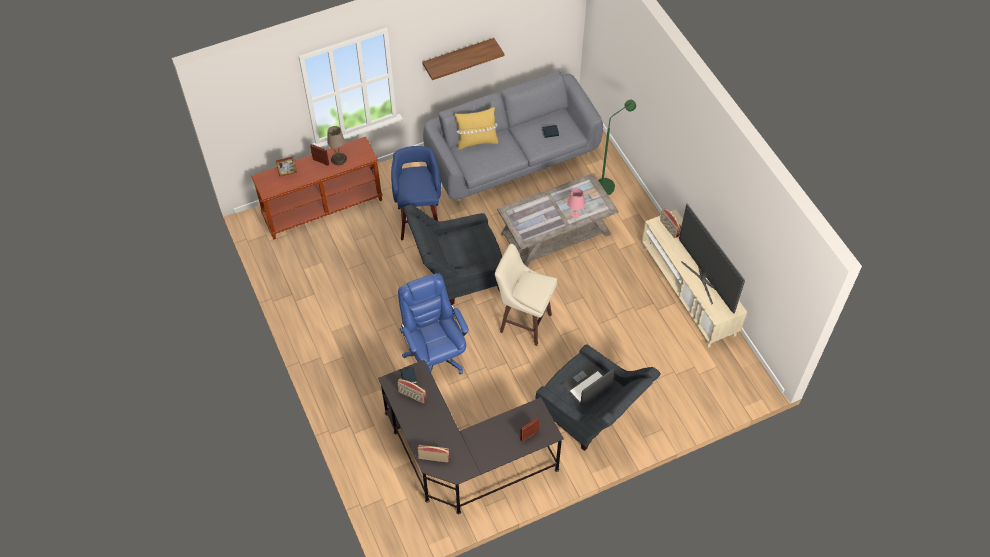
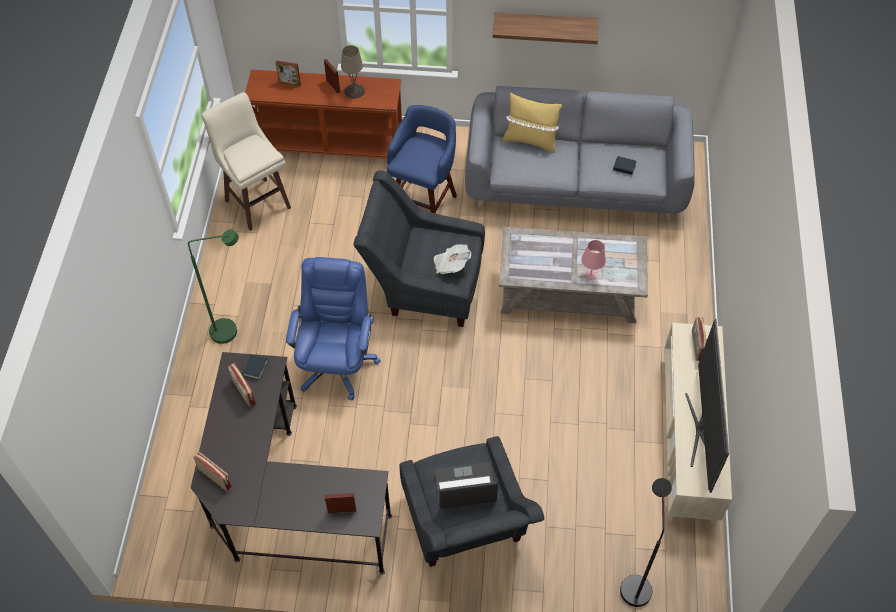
camera: 30 degrees right, 0 degrees up
(481, 250) = (451, 265): none -> newspaper
(524, 322) = (462, 376): beige stool -> beige stool (257, 202)
(609, 184) = (672, 263): green floor lamp -> green floor lamp (231, 330)
(712, 394) = (635, 582): none -> black floor lamp

